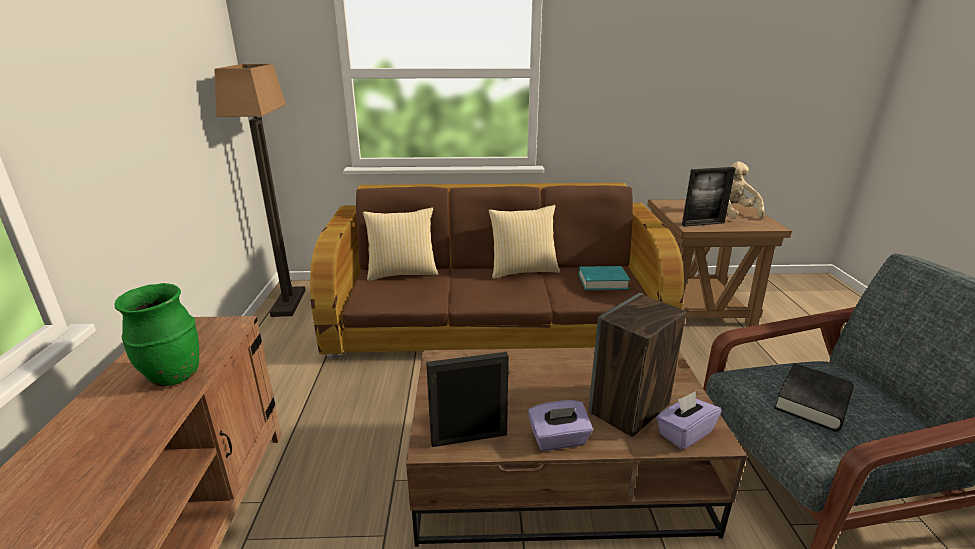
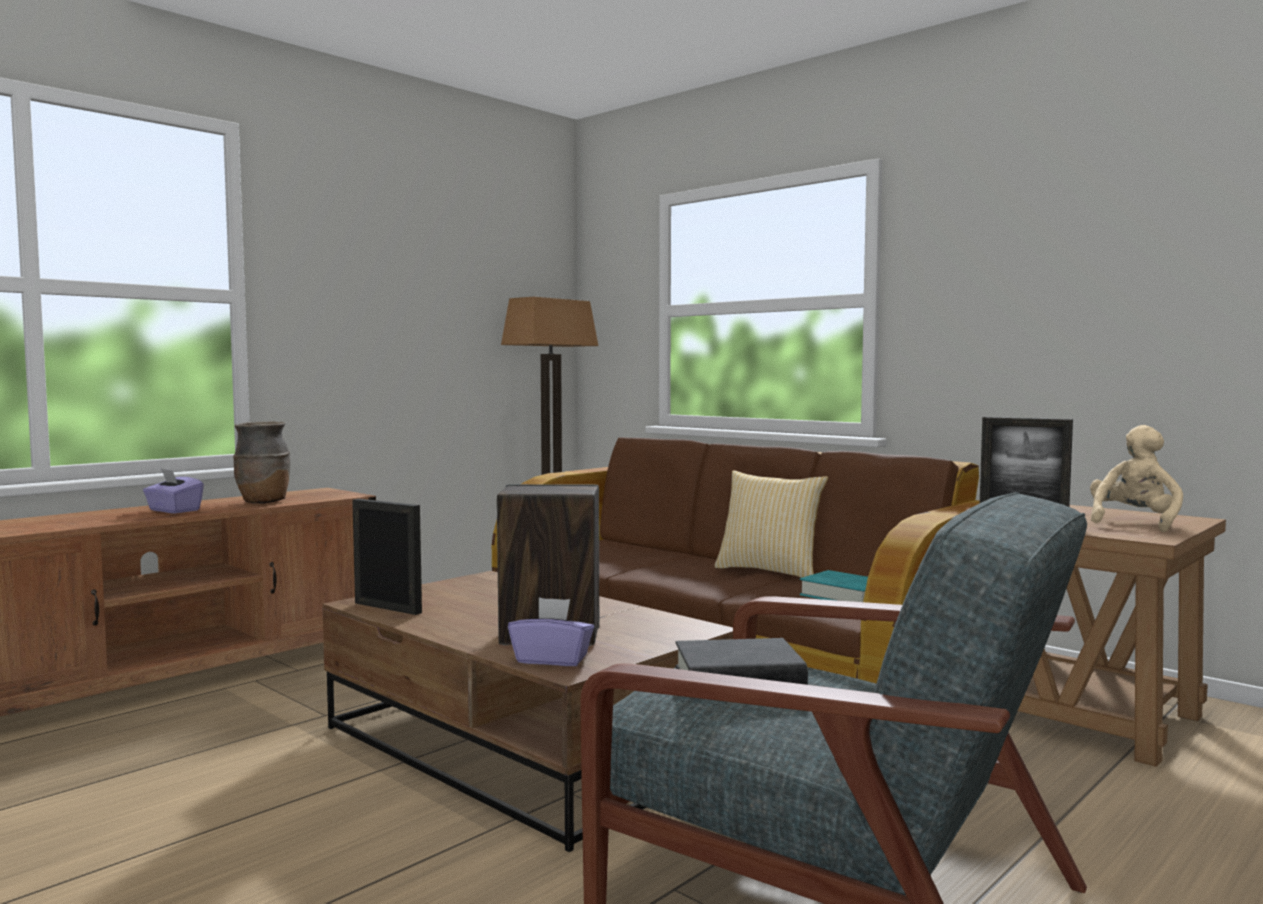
camera: 45 degrees right, 20 degrees down
(174, 376) = (263, 502): green vase -> brown vase
(402, 273) = (635, 548): pillow -> none
(558, 439) = (442, 628): purple tissue box -> purple tissue box (173, 510)

